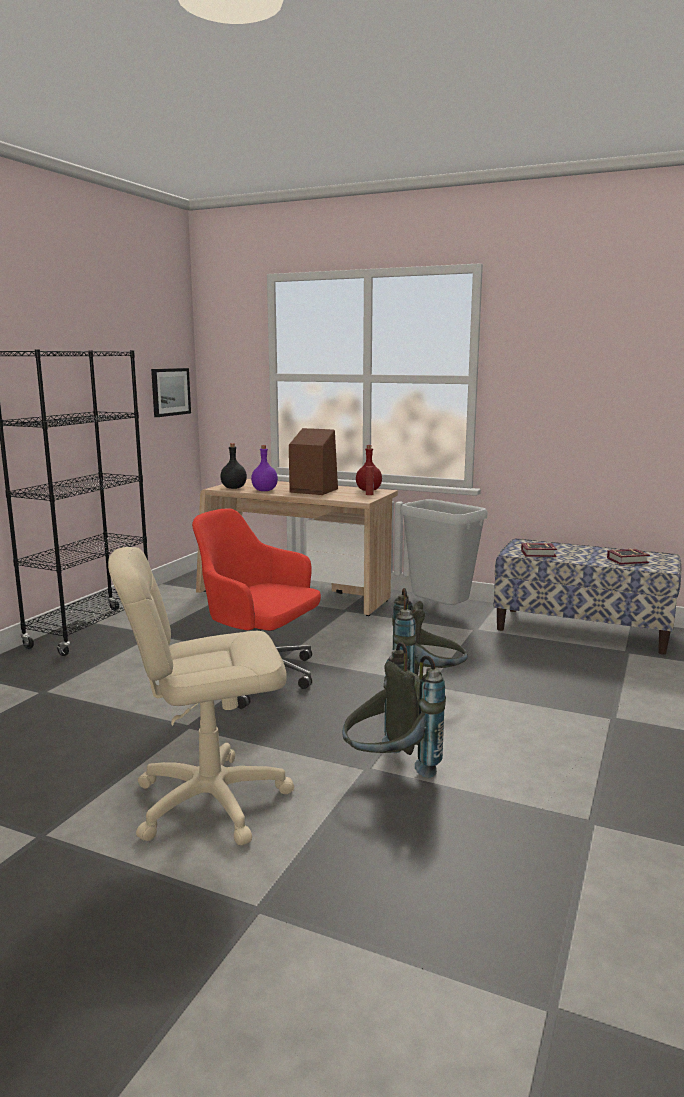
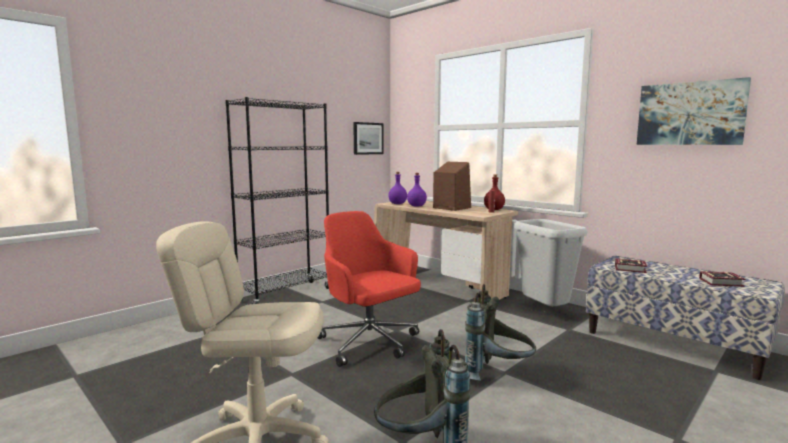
camera: 20 degrees right, 5 degrees down
(233, 488) = (397, 204): black bottle -> purple bottle
(590, 375) = (690, 113): none -> picture

